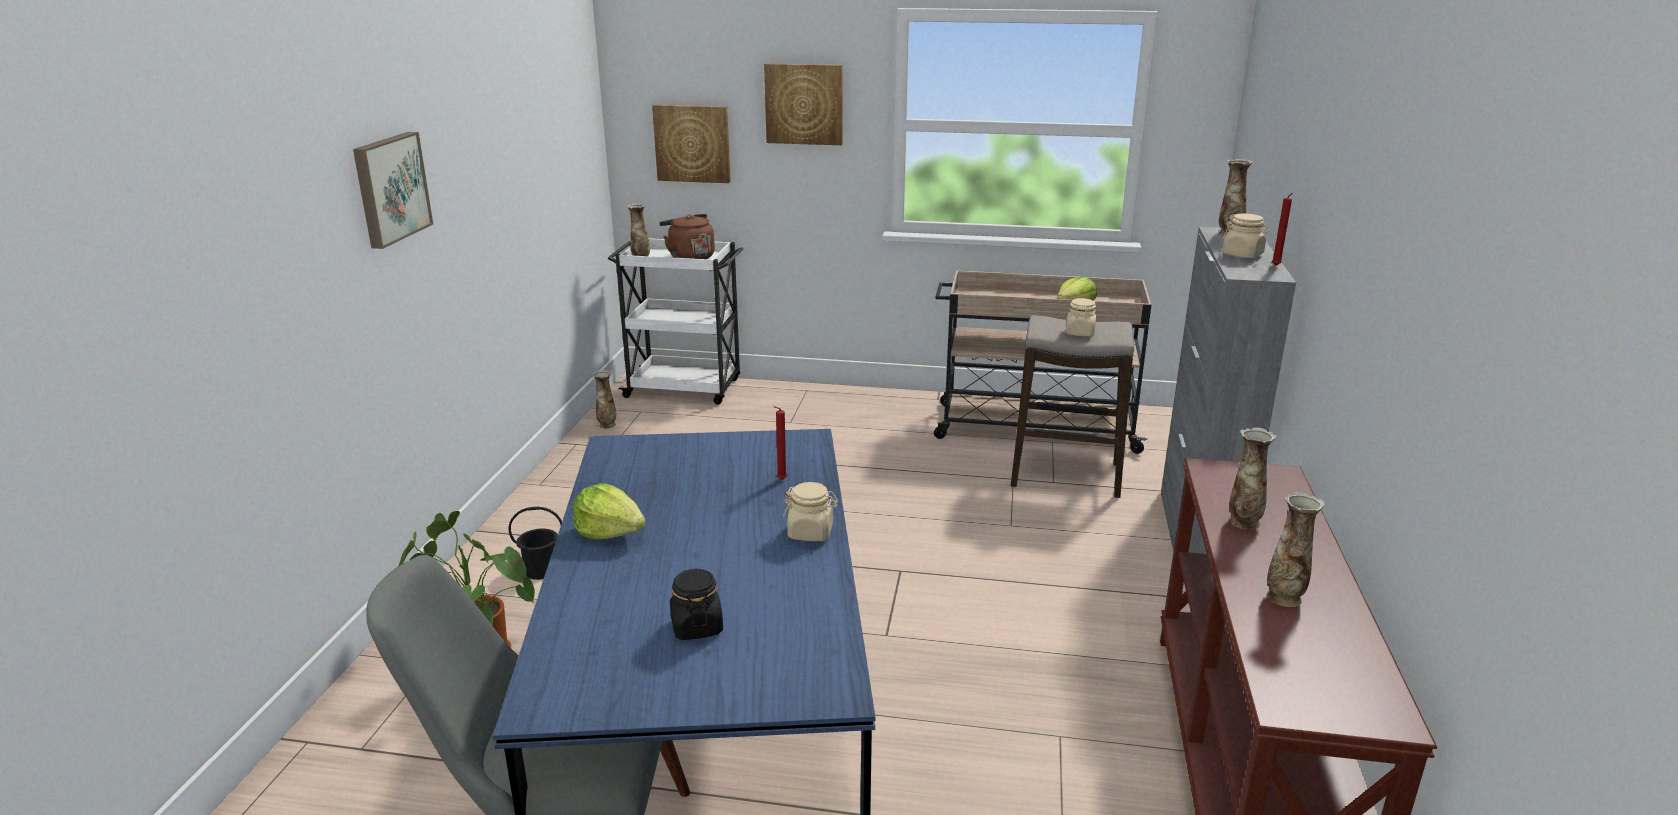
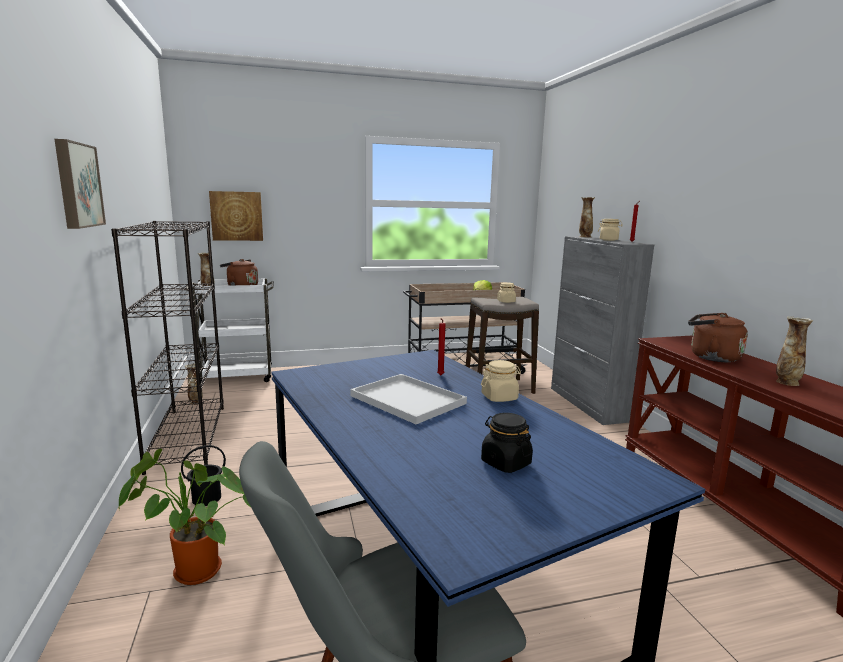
camera: 25 degrees left, 10 degrees down
(568, 478) = (187, 436): none -> black bookcase
(610, 532) = (358, 419): lettuce -> none
(693, 512) = (405, 399): none -> white tray
(804, 104) = (310, 190): picture -> none
(1243, 522) = (711, 357): vase -> brown kettle

